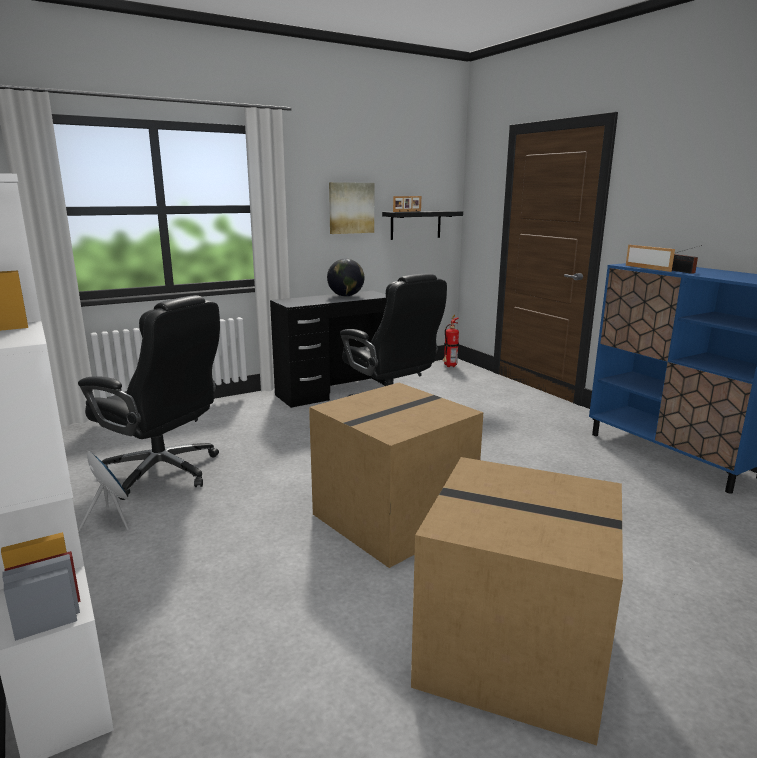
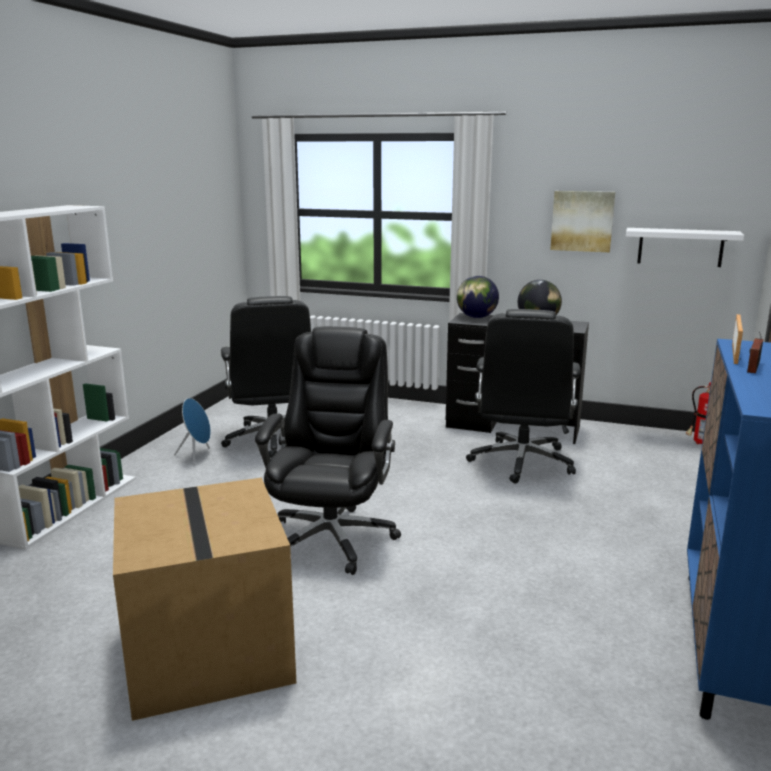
camera: 50 degrees right, 0 degrees up
(294, 300) = (476, 317): none -> globe
(393, 516) = (332, 537): cardboard box -> black office chair
(407, 211) = (655, 229): picture frame -> none
(415, 225) = (680, 247): black shelf -> white shelf

